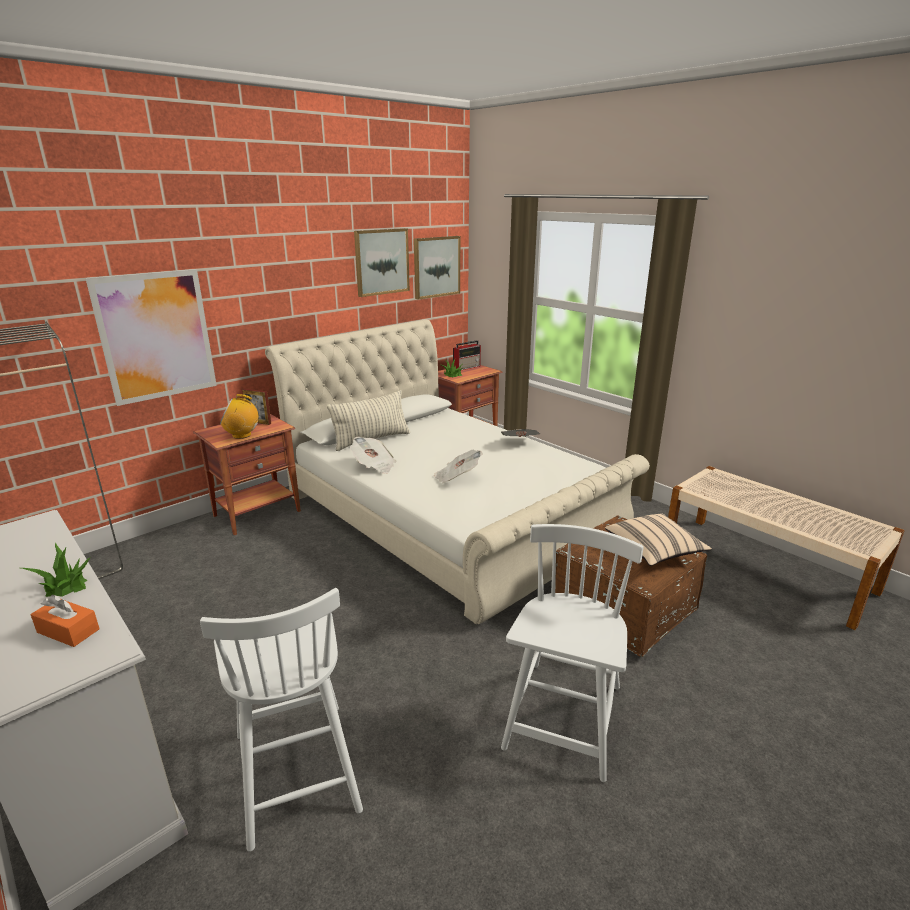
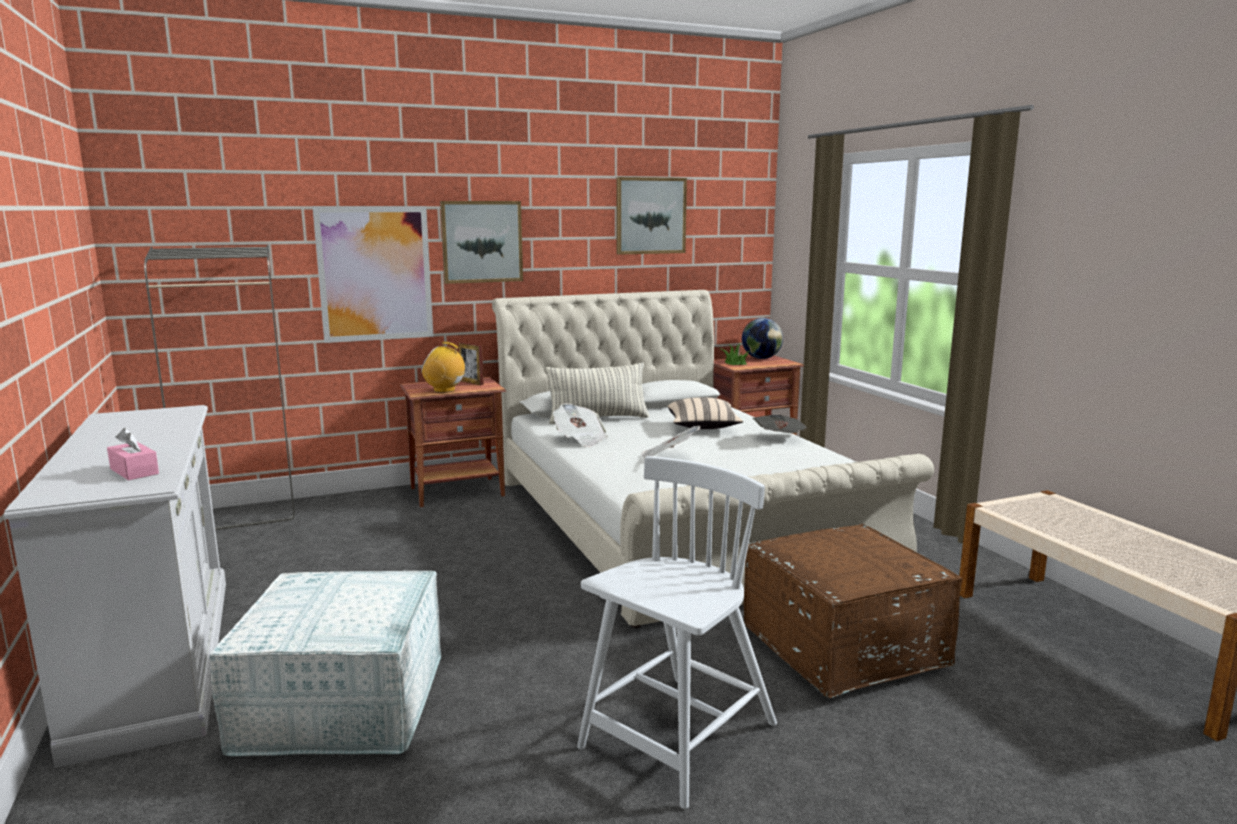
camera: 20 degrees right, 10 degrees down
(65, 584) = (162, 446): potted plant -> none
(68, 631) = (134, 471): orange tissue box -> pink tissue box
(296, 768) = (342, 710): white chair -> white ottoman
(436, 267) = (726, 228): picture -> picture (481, 241)
(467, 367) = (761, 358): radio -> globe
(654, 551) = (878, 560): beige pillow -> beige pillow (703, 427)

